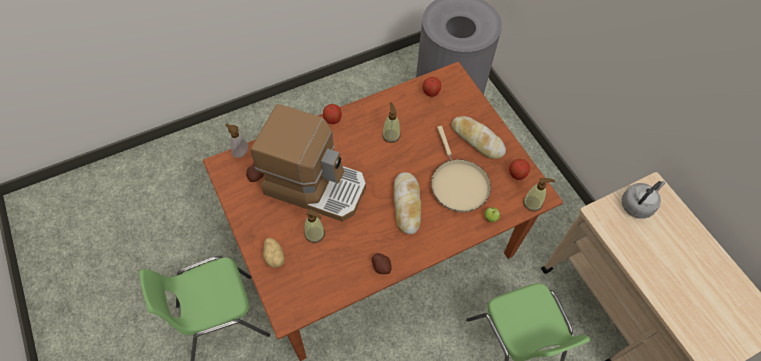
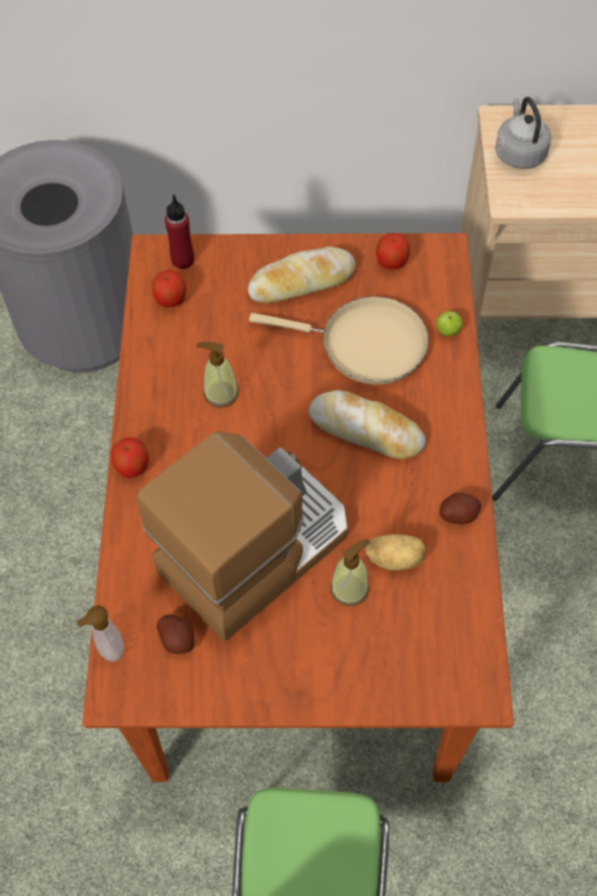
camera: 60 degrees left, 0 degrees up
(275, 257) = (361, 670): potato -> potato (394, 557)
(456, 86) = (182, 260): none -> red bottle
(532, 203) = (450, 268): soap dispenser -> none

